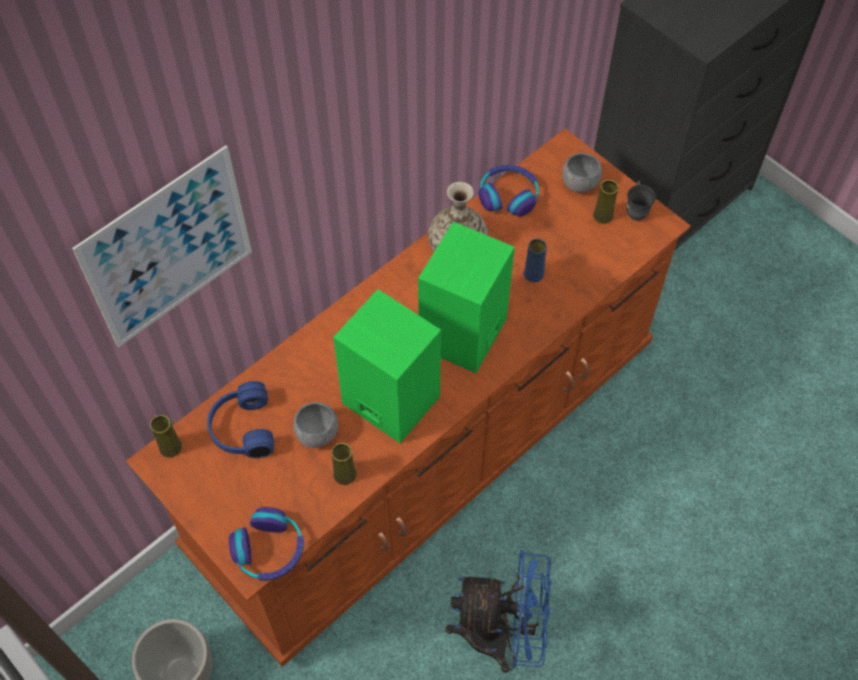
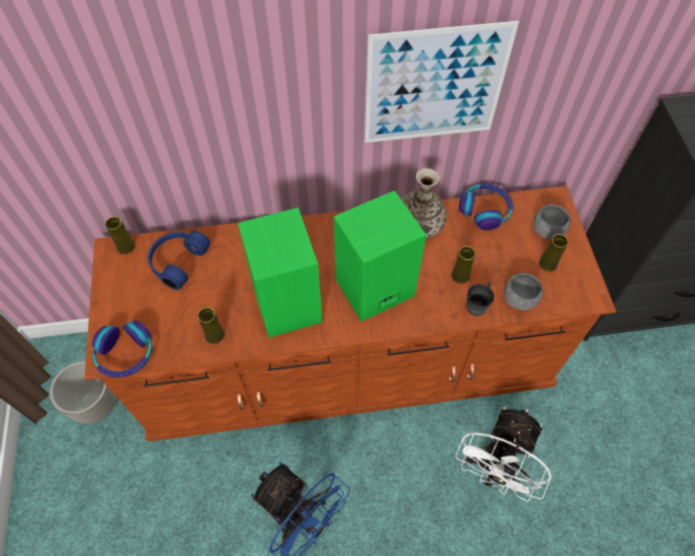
camera: 35 degrees right, 0 degrees up
(169, 249) = (135, 81): picture -> picture (434, 86)
(317, 433) = (221, 295): grey bowl -> grey bowl (519, 299)
(533, 274) = (460, 275): blue vase -> yellow vase
(636, 209) = (579, 274): grey mug -> grey mug (478, 305)
(648, 460) = (493, 470): none -> white fan

